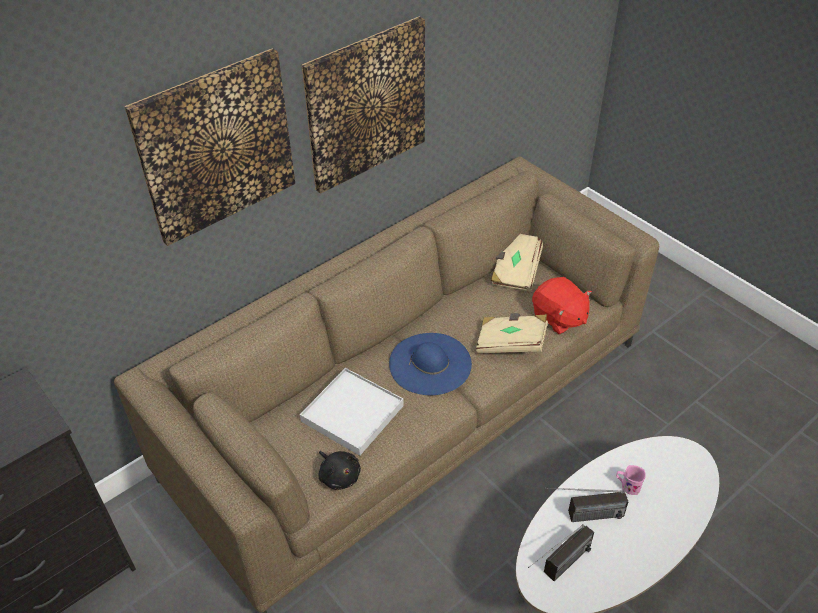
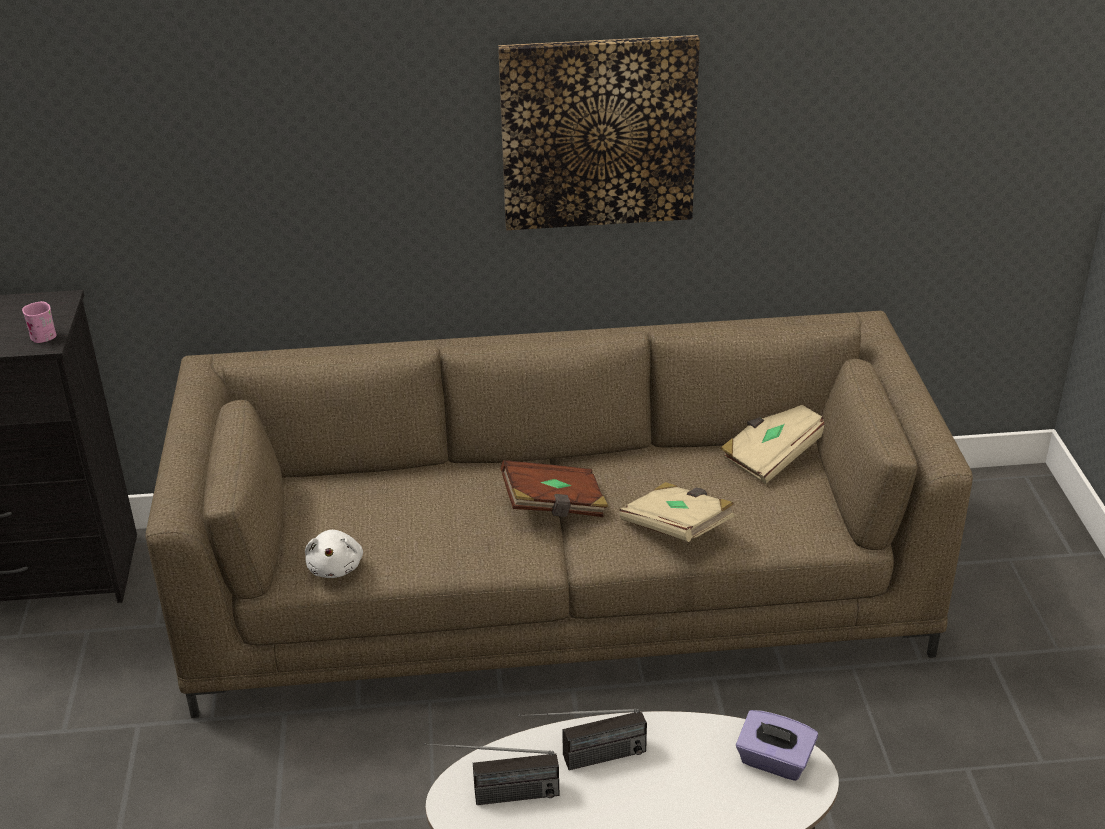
camera: 35 degrees right, 10 degrees down
(216, 147) = (363, 112): picture -> none
(339, 476) = (336, 567): black plush toy -> white plush toy
(353, 413) = (412, 515): white tray -> none
(430, 363) = (554, 506): blue hat -> brown book
(558, 318) = (774, 529): red plush toy -> none
(582, 516) = (584, 760): radio -> radio turned 45 degrees counterclockwise
(627, 486) = (679, 760): pink mug -> pink mug (41, 334)
(670, 458) = (774, 761): none -> purple tissue box

